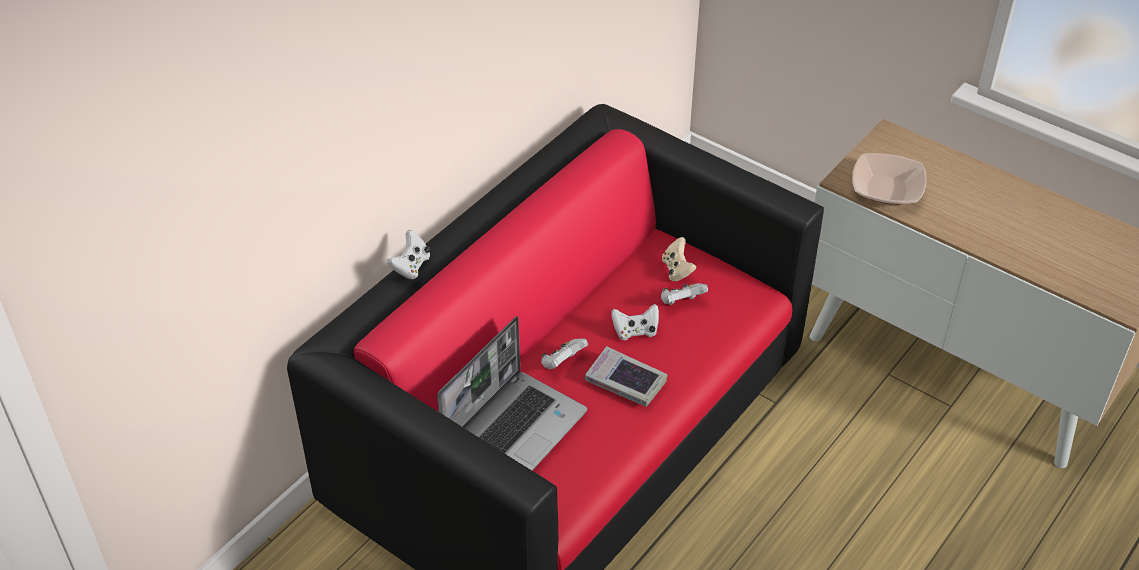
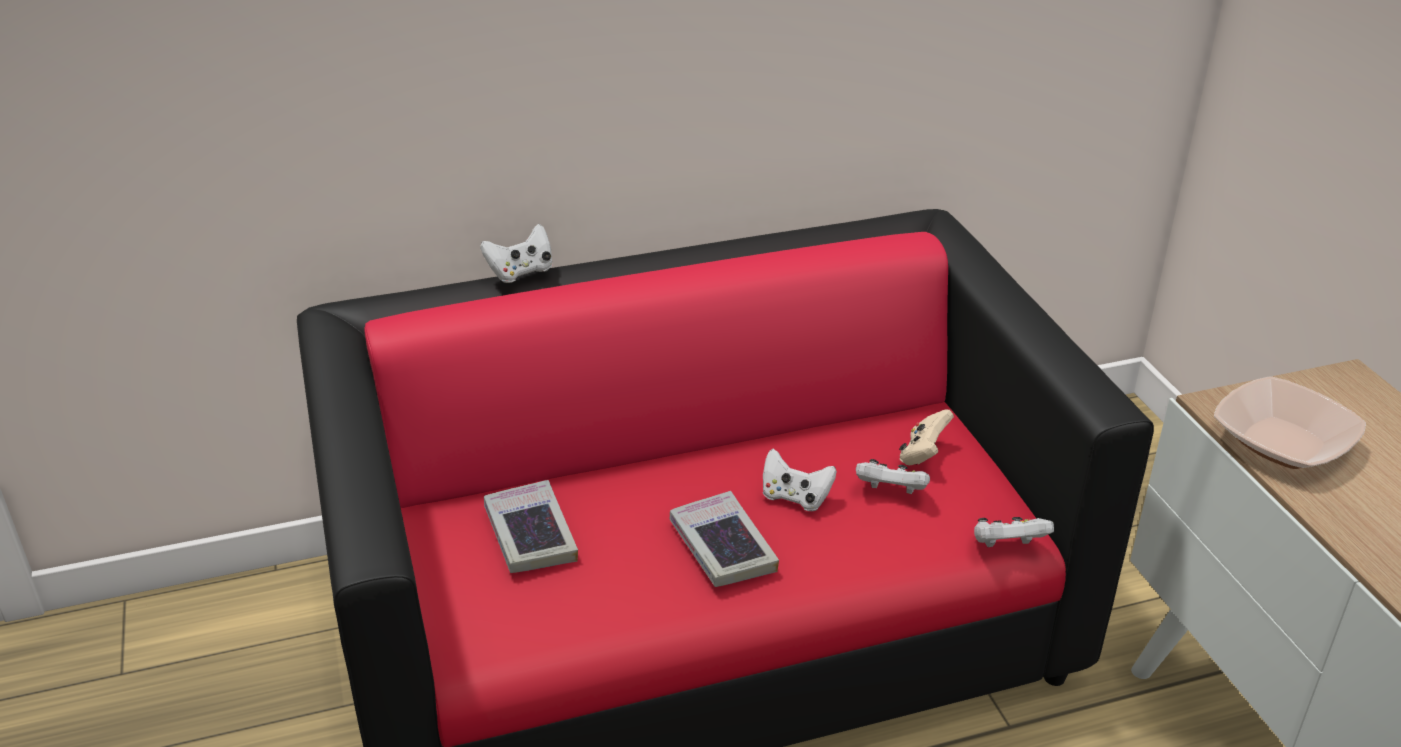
camera: 35 degrees right, 10 degrees down
(515, 429) = (530, 534): laptop -> book
(562, 363) = (666, 490): white game controller -> white game controller (1007, 546)

